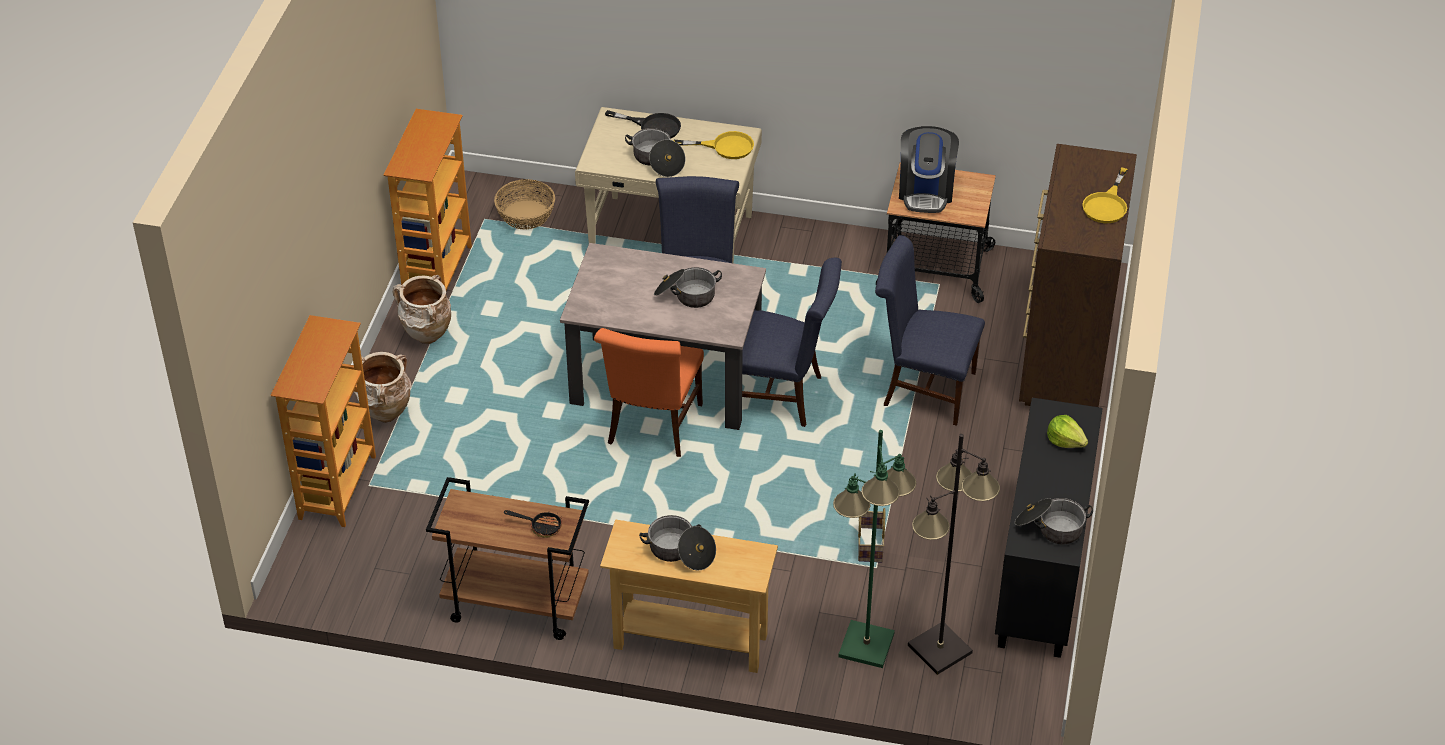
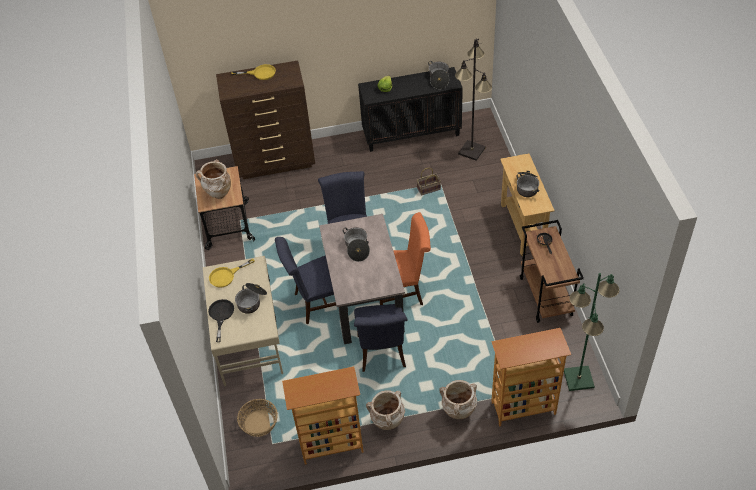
camera: 110 degrees left, 5 degrees up
(725, 147) = (226, 276): yellow frying pan -> yellow frying pan turned 105 degrees counterclockwise
(865, 645) = (485, 172): green floor lamp -> green floor lamp (579, 379)
(922, 388) = (318, 203): blue chair -> blue chair (382, 354)
(926, 191) = (219, 194): coffee machine -> beige vase

